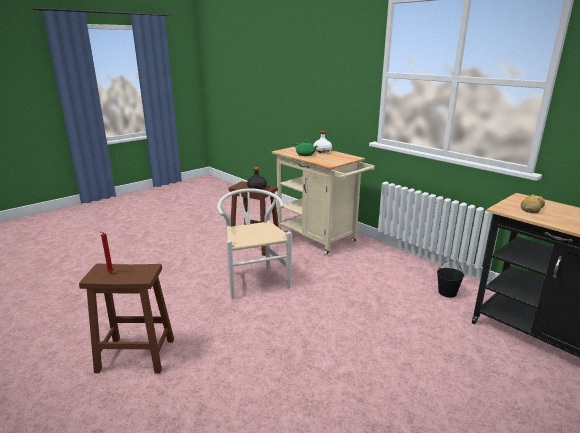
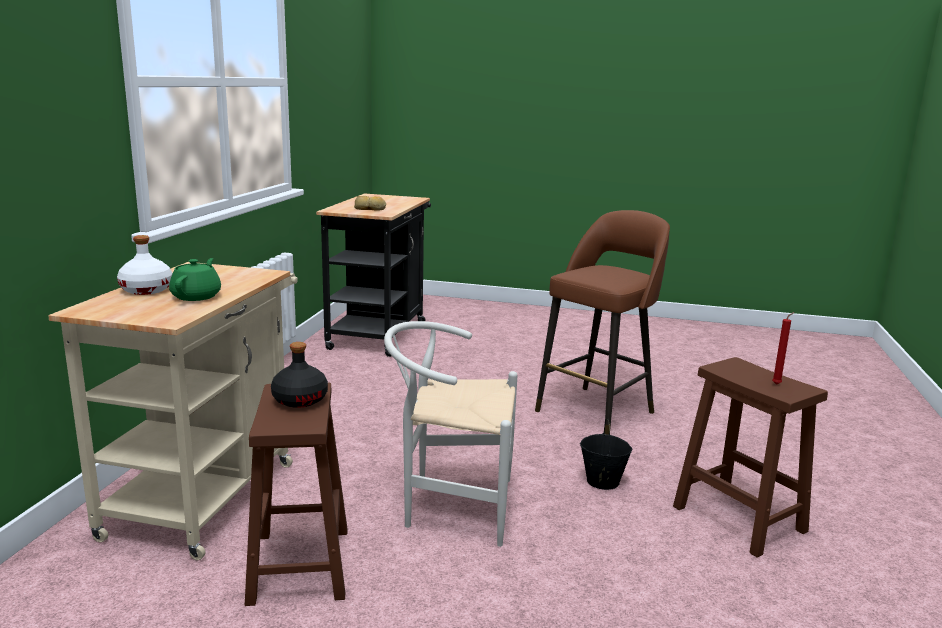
camera: 125 degrees left, 5 degrees down
(254, 279) = (450, 506): white chair -> white chair turned 60 degrees clockwise
(300, 381) = (597, 411): none -> brown stool
(447, 292) = (332, 371): black bucket -> black bucket (602, 481)

